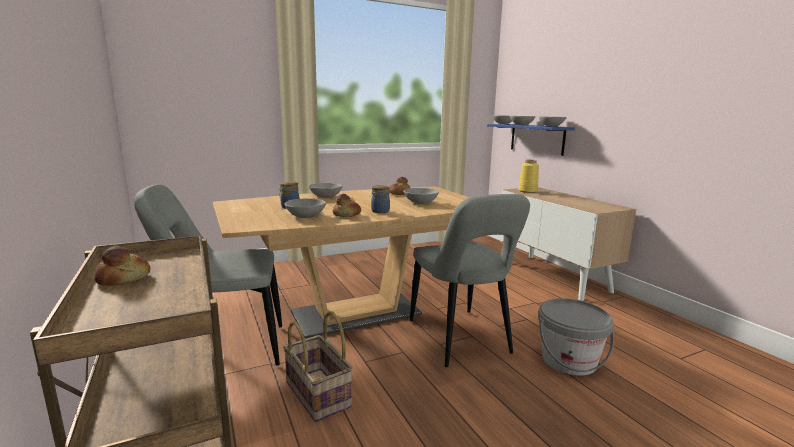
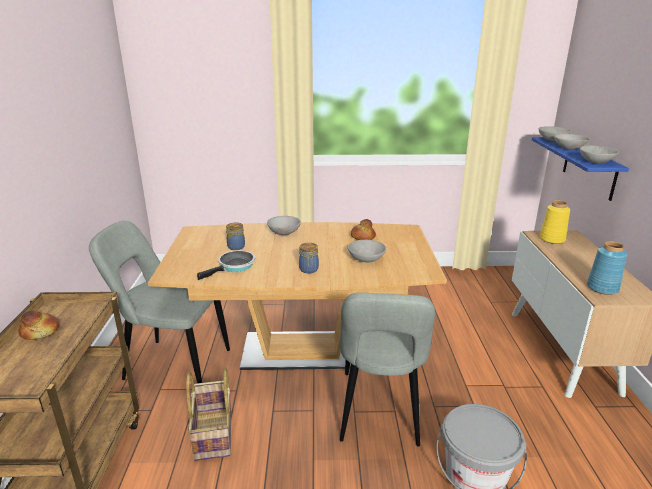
camera: 25 degrees right, 10 degrees up
(306, 216) = (234, 266): grey bowl -> frying pan
(347, 215) = (271, 271): bread -> none
(591, 206) = (603, 288): none -> blue vase

